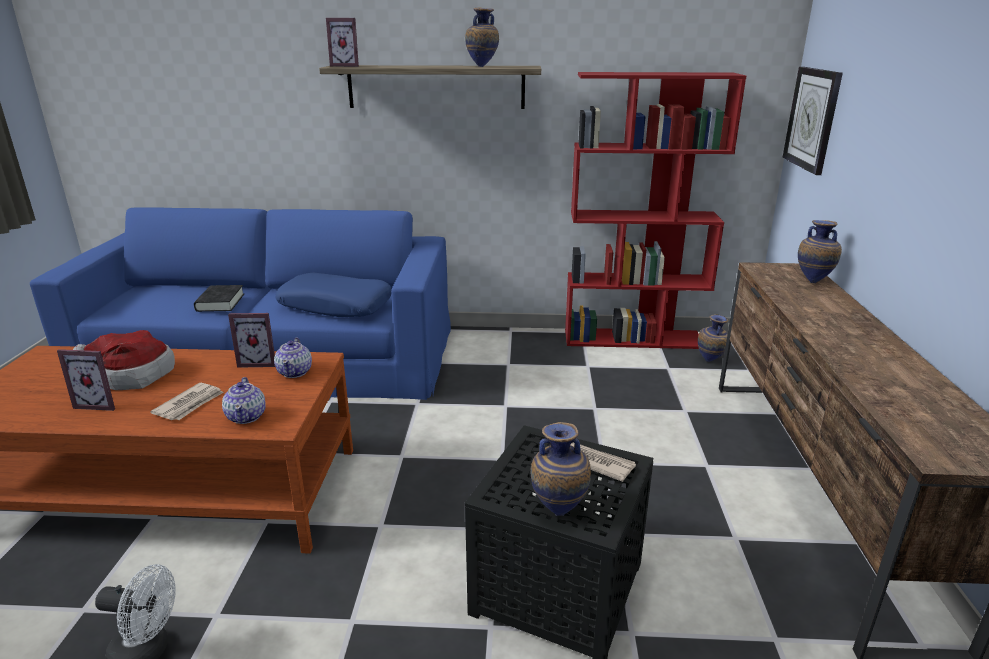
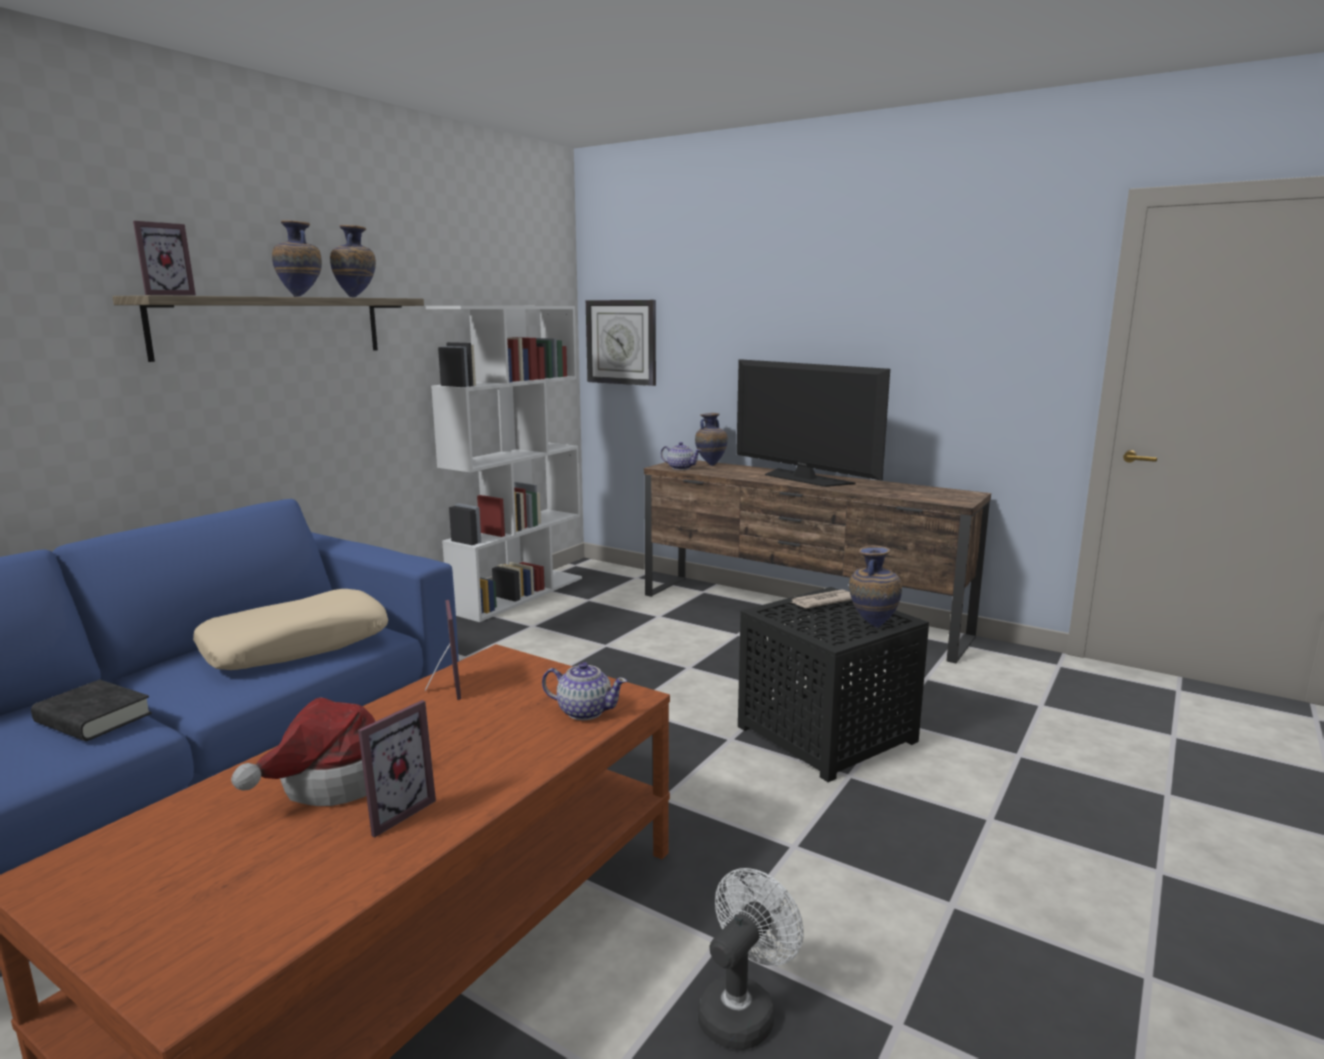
camera: 60 degrees left, 10 degrees down
(190, 404) = (500, 743): newspaper -> none
(259, 362) = (442, 689): picture frame -> picture frame turned 45 degrees counterclockwise
(295, 372) = (507, 673): teapot -> teapot (680, 468)
(336, 306) = (296, 646): blue pillow -> beige pillow
(633, 338) = (518, 594): red bookcase -> white bookcase
(710, 361) = (603, 583): vase -> vase (301, 296)
(853, 335) = (804, 478): none -> television

